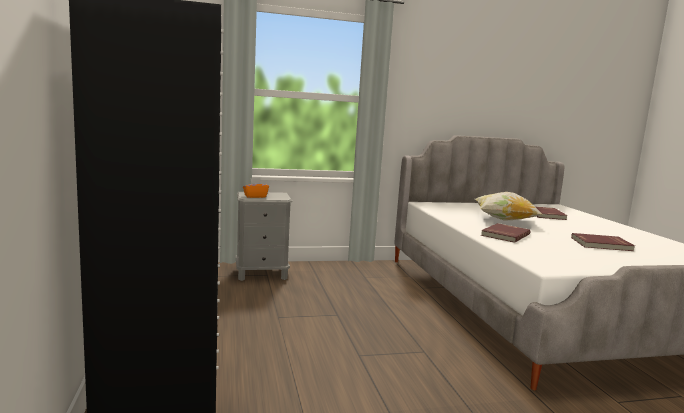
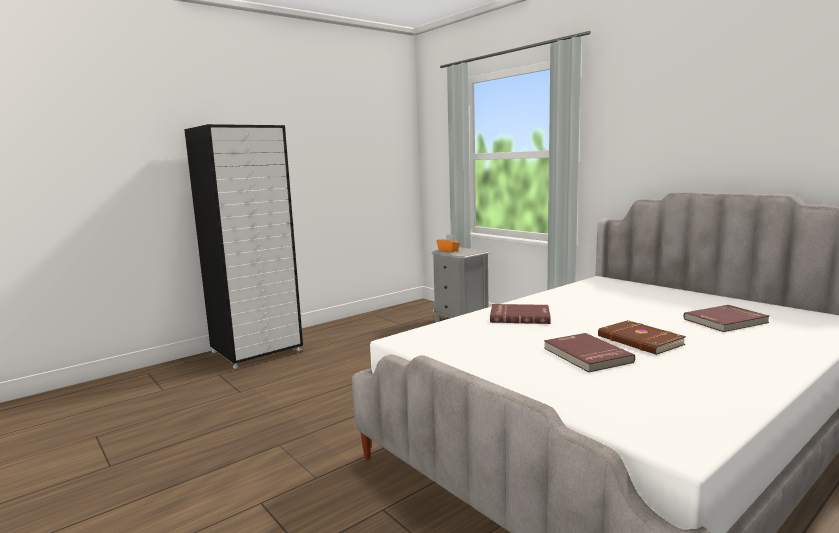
camera: 65 degrees right, 0 degrees up
(504, 220) = (608, 309): pillow -> none
(577, 232) = (639, 341): none -> brown book

